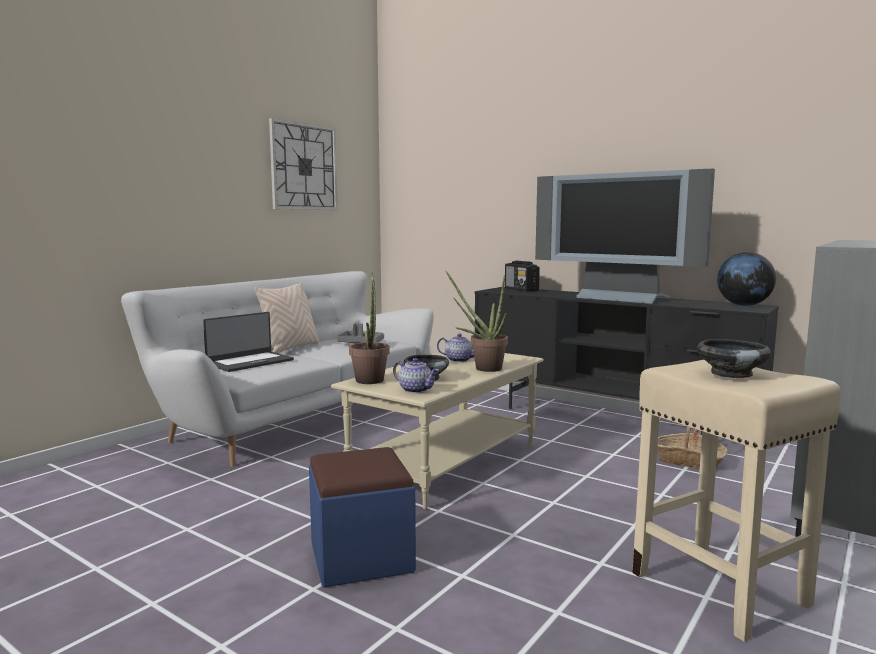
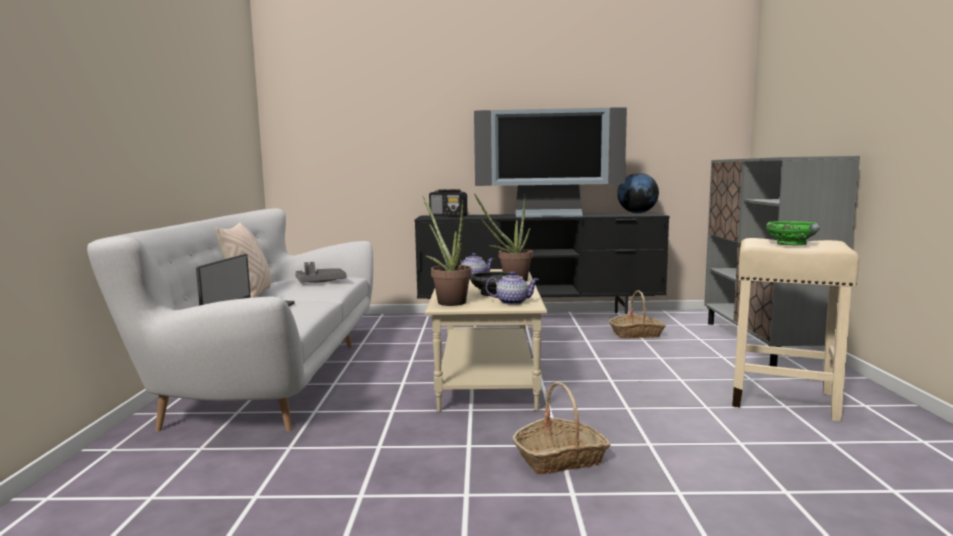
camera: 35 degrees left, 0 degrees up
(304, 167) = (209, 90): wall clock -> none
(361, 557) = (560, 458): blue ottoman -> basket
(731, 374) = (791, 244): black bowl -> green bowl

